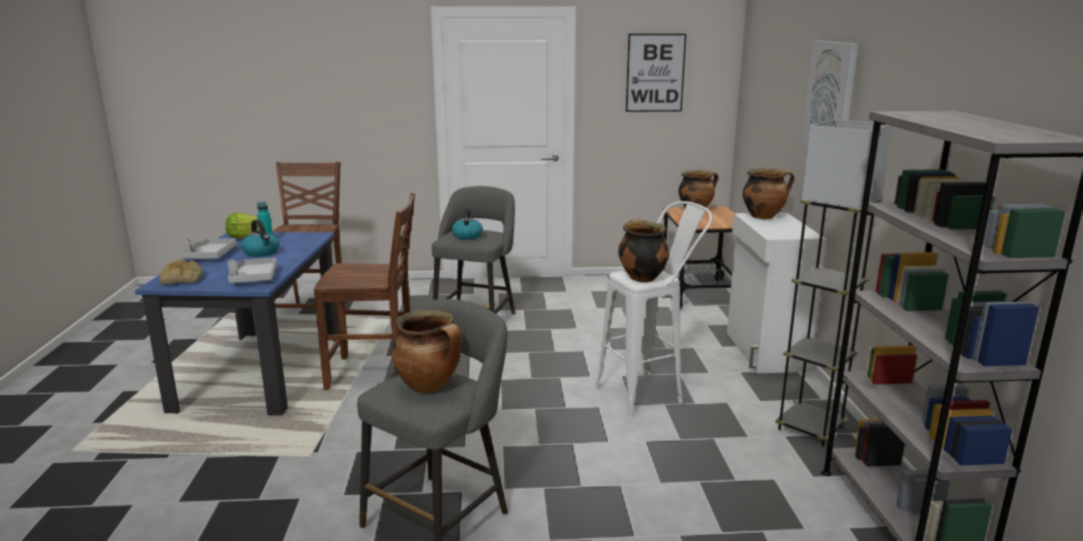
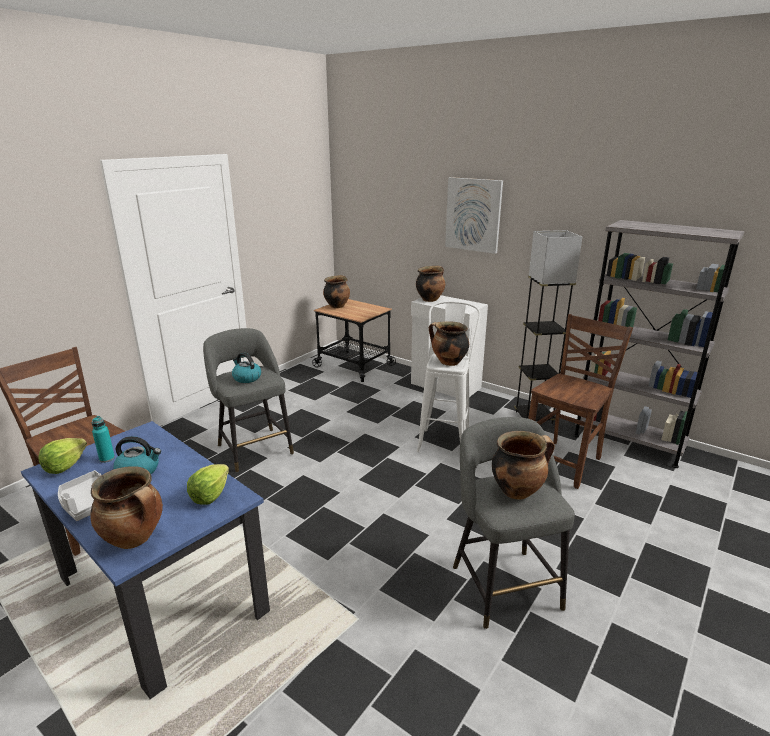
camera: 50 degrees left, 5 degrees up
(182, 279) = (135, 538): bread -> cooking pot
(254, 278) = (210, 495): grey tray -> lettuce
(375, 374) = (269, 530): brown chair -> brown chair (564, 462)
(655, 73) = (285, 205): picture -> none

